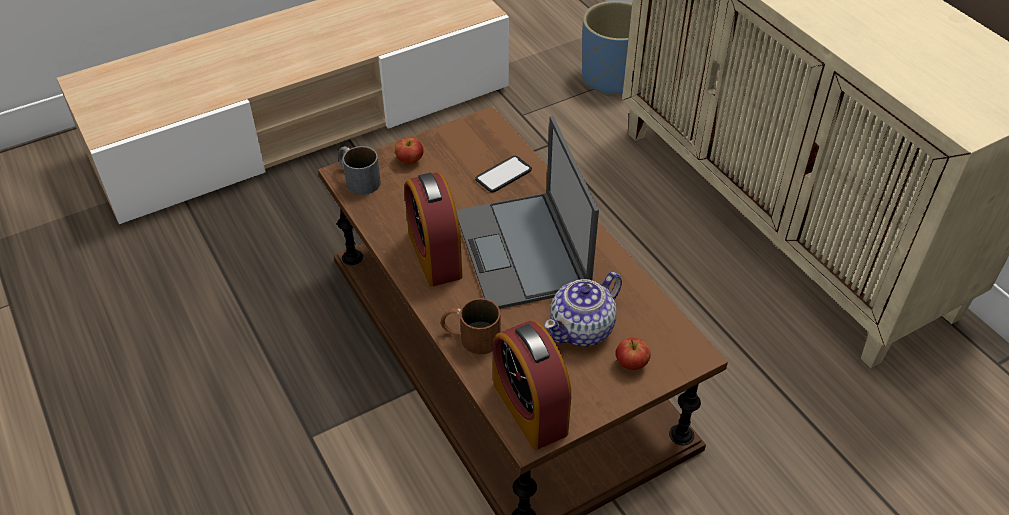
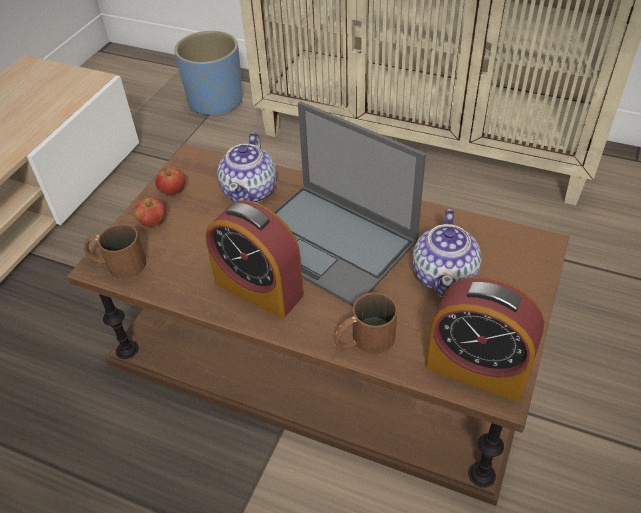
camera: 35 degrees left, 0 degrees up
(357, 179) = (117, 263): grey mug -> brown mug
(503, 175) = (250, 191): phone -> teapot
(631, 364) = (509, 280): apple -> apple (173, 191)

